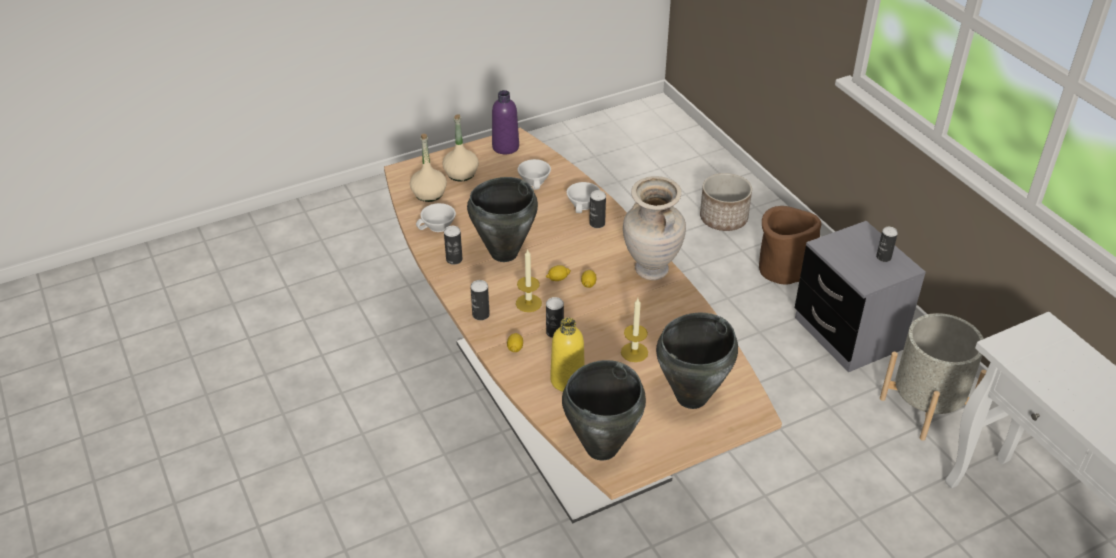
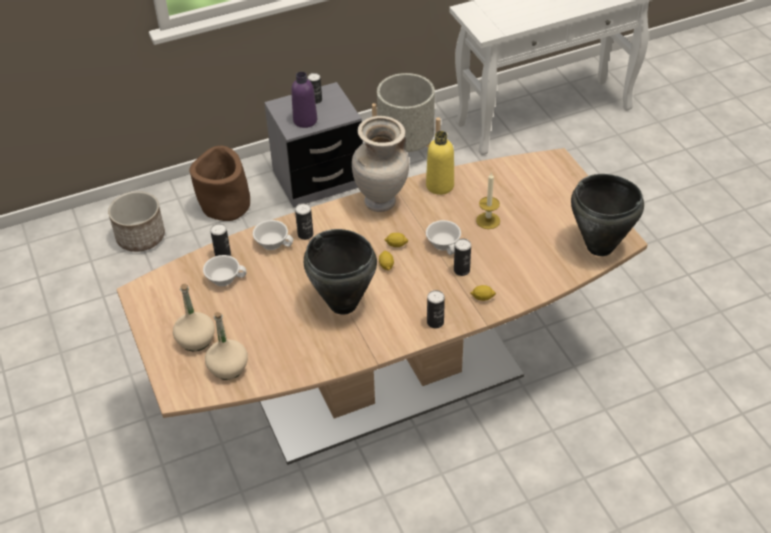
camera: 85 degrees left, 5 degrees up
(438, 227) = (290, 358): white cup -> white cup (444, 243)
(454, 259) = (348, 343): can -> can (223, 255)
(505, 147) = (153, 301): purple bottle -> purple bottle (305, 120)
(528, 303) = (420, 287): candle -> none
(567, 380) = (523, 264): yellow bottle -> yellow bottle (440, 185)
(692, 397) = (540, 191): black cooking pot -> none

